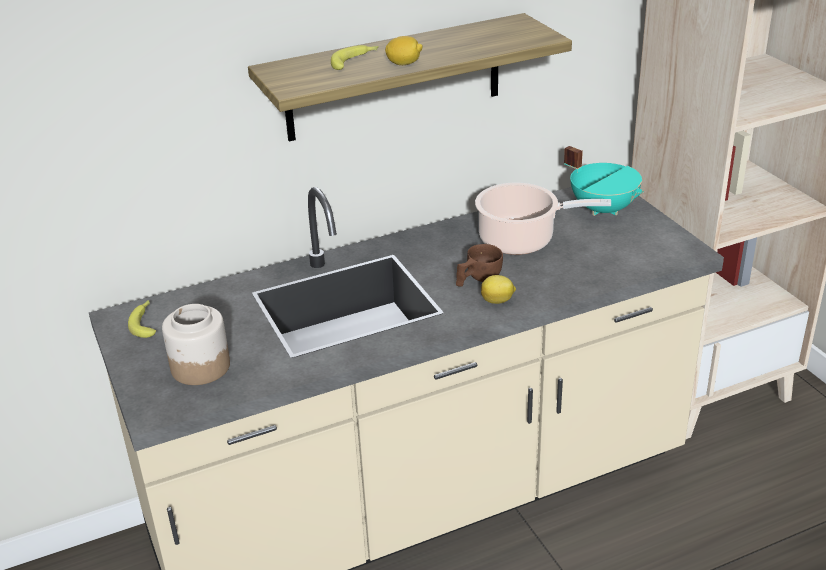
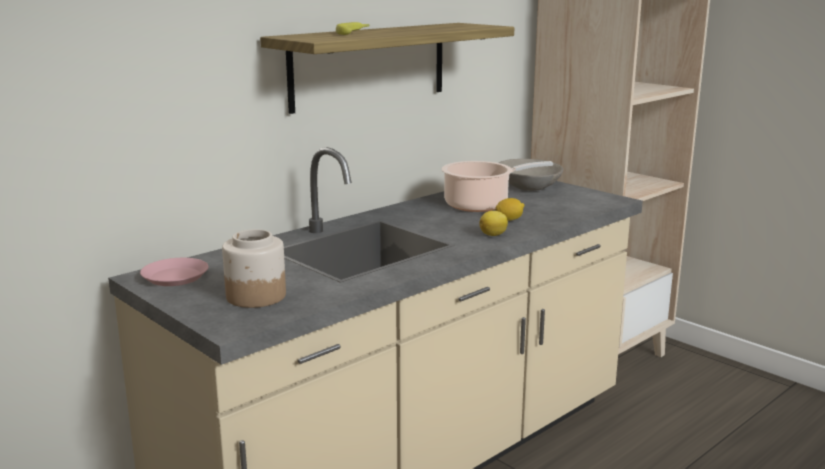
camera: 20 degrees left, 15 degrees down
(145, 322) = (175, 277): banana -> pink plate
(404, 64) = (398, 32): lemon -> lemon (509, 220)
(477, 280) = (465, 226): brown cup -> none
(603, 208) = (528, 186): turquoise cooking pot -> grey bowl

